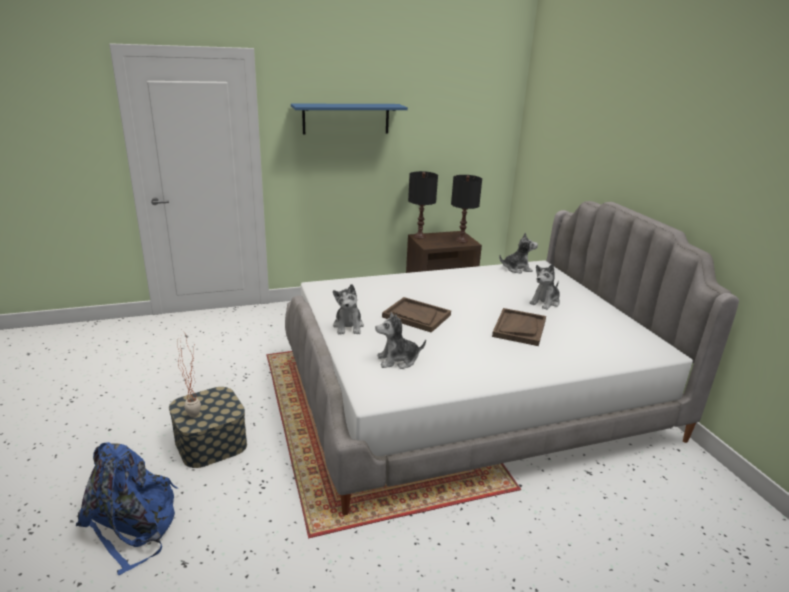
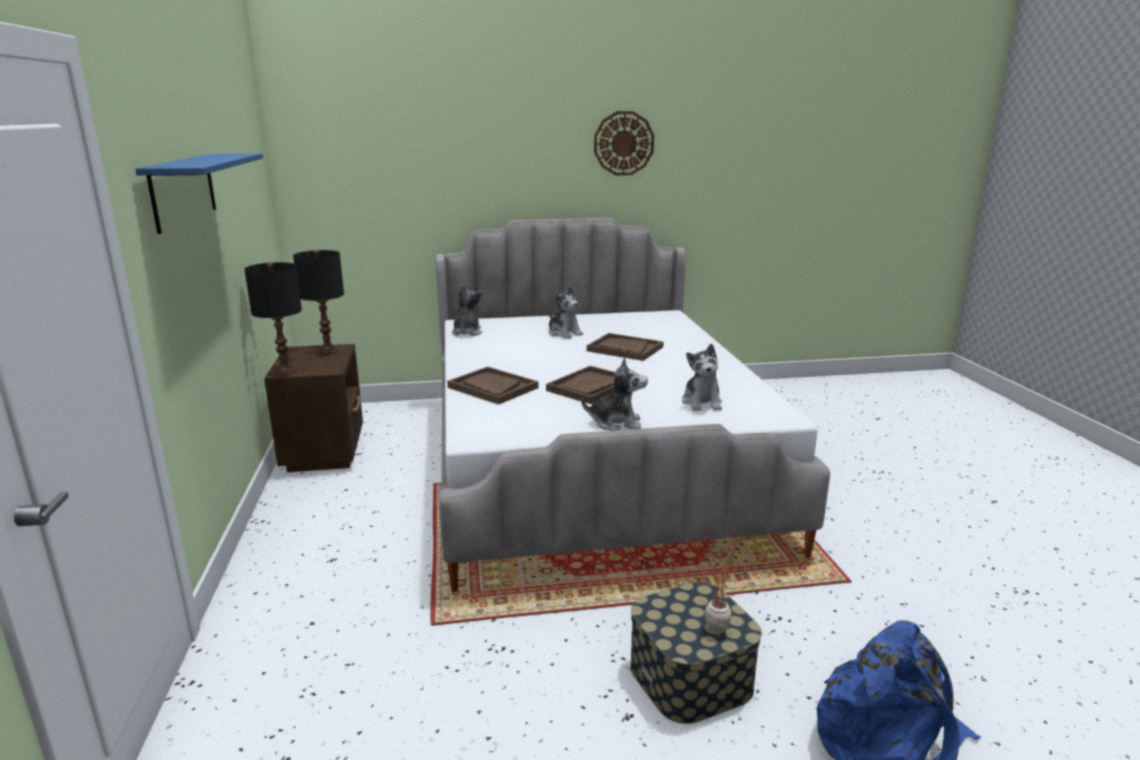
camera: 80 degrees left, 5 degrees down
(402, 285) = (492, 387): none -> brown tray
(720, 156) = (623, 143): none -> wall clock

